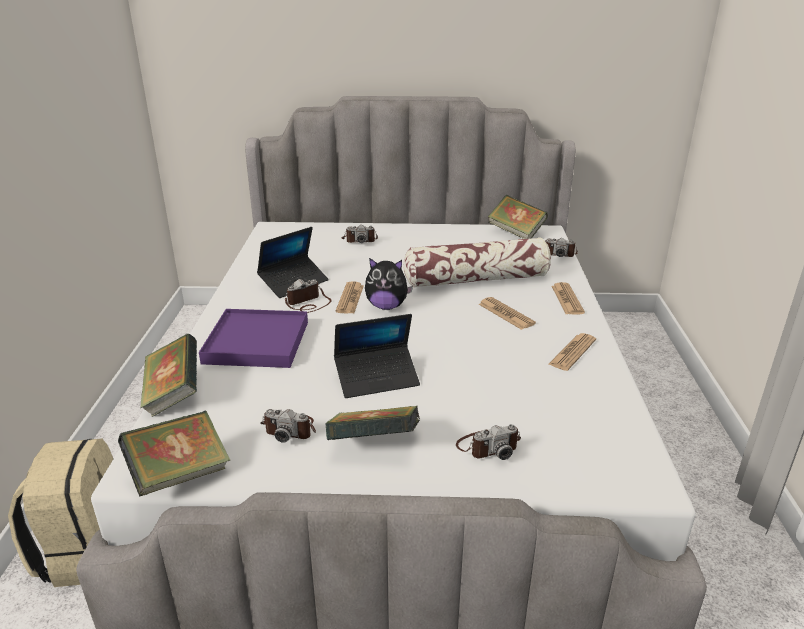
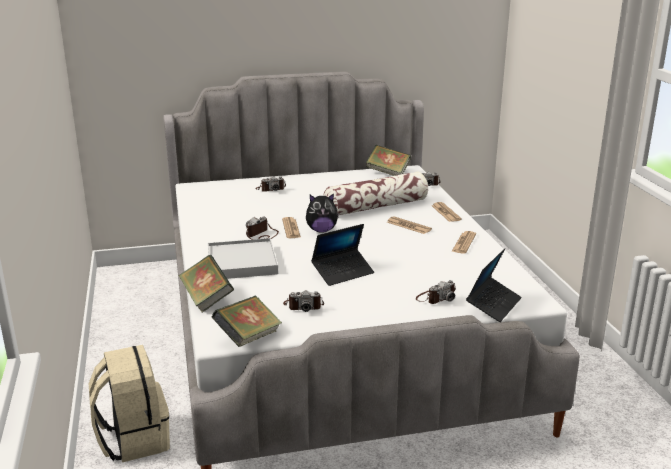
camera: 15 degrees left, 5 degrees down
(257, 342) = (242, 262): purple tray -> white tray
(294, 282) = (240, 223): laptop -> laptop (493, 304)
(374, 444) = (364, 306): book -> none

